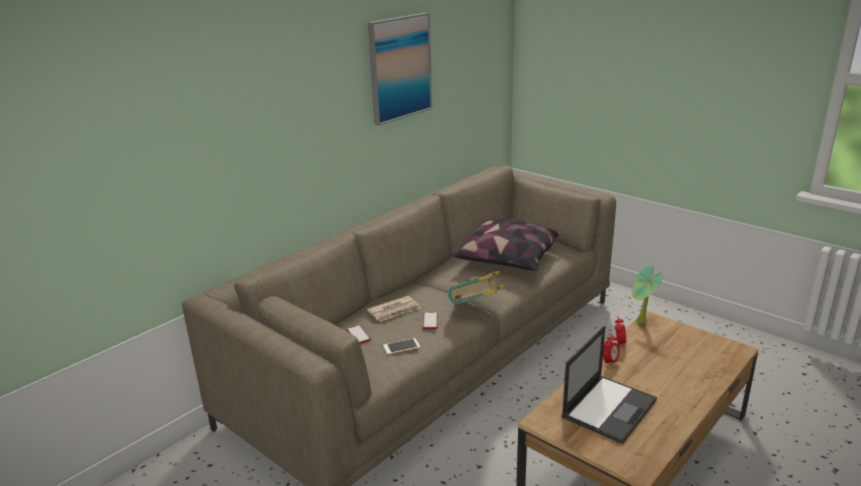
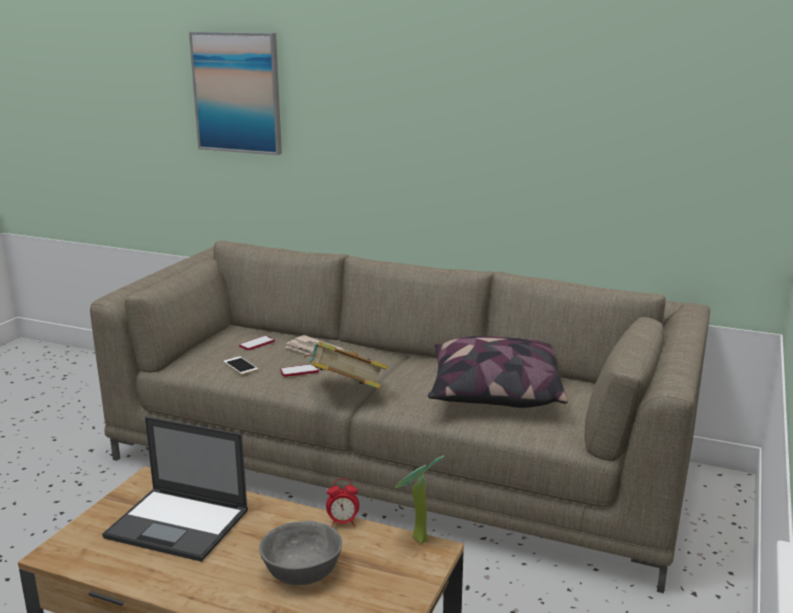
camera: 70 degrees right, 5 degrees down
(399, 68) = (521, 95): picture -> picture (237, 93)
(609, 362) = (289, 517): alarm clock -> none
(669, 364) = (301, 571): none -> grey bowl

